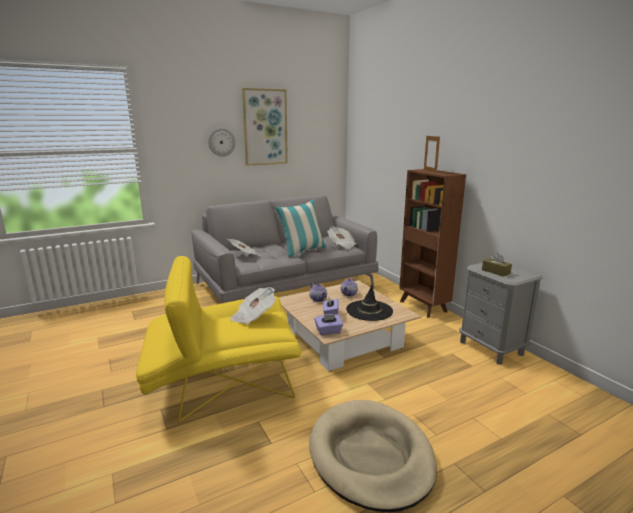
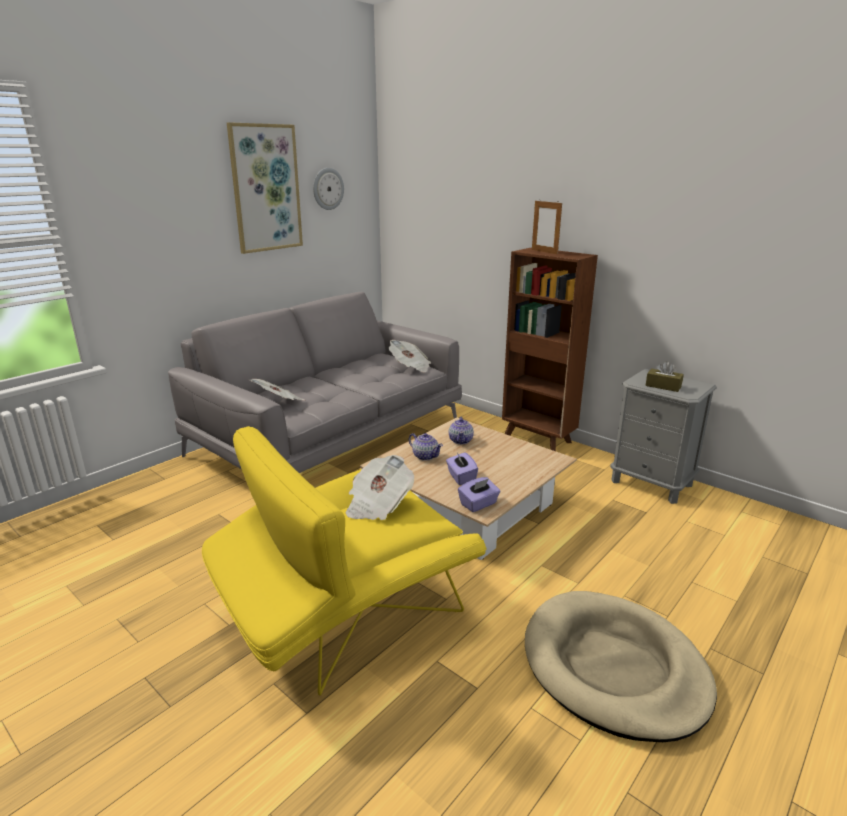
camera: 20 degrees left, 5 degrees up
(221, 142) = (201, 216): wall clock -> wall clock (327, 189)
(302, 250) = (361, 383): pillow -> none
(369, 310) = (507, 462): black hat -> none

